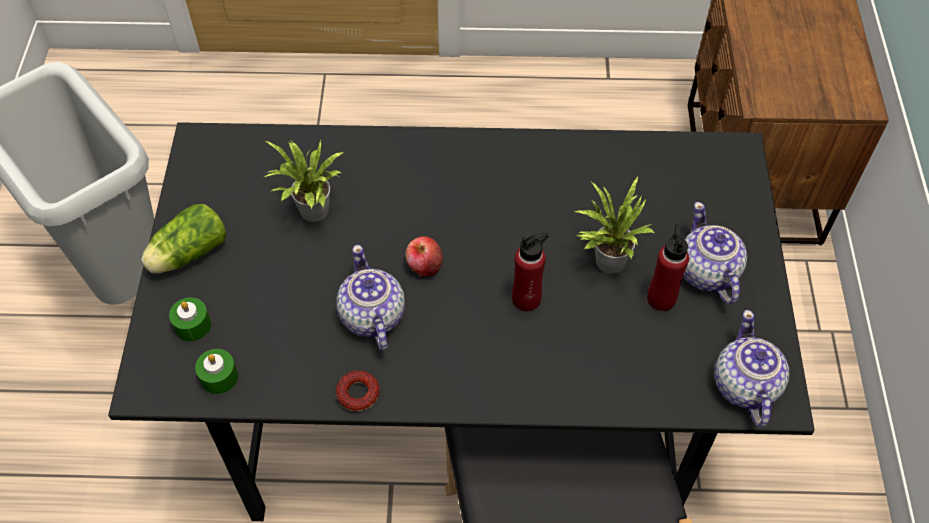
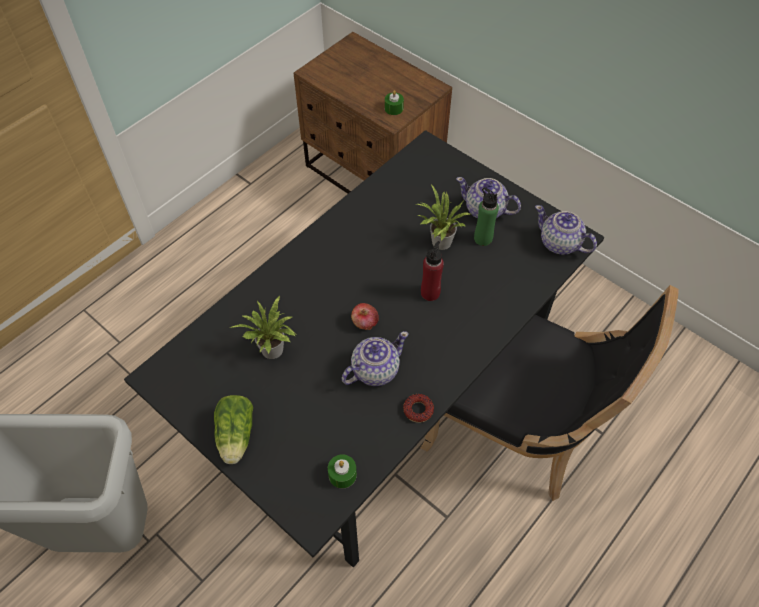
camera: 50 degrees left, 0 degrees up
(193, 325) = (292, 466): green candle -> green candle (394, 108)
(372, 317) = (374, 370): teapot -> teapot turned 120 degrees clockwise
(661, 298) = (483, 238): red bottle -> green bottle

